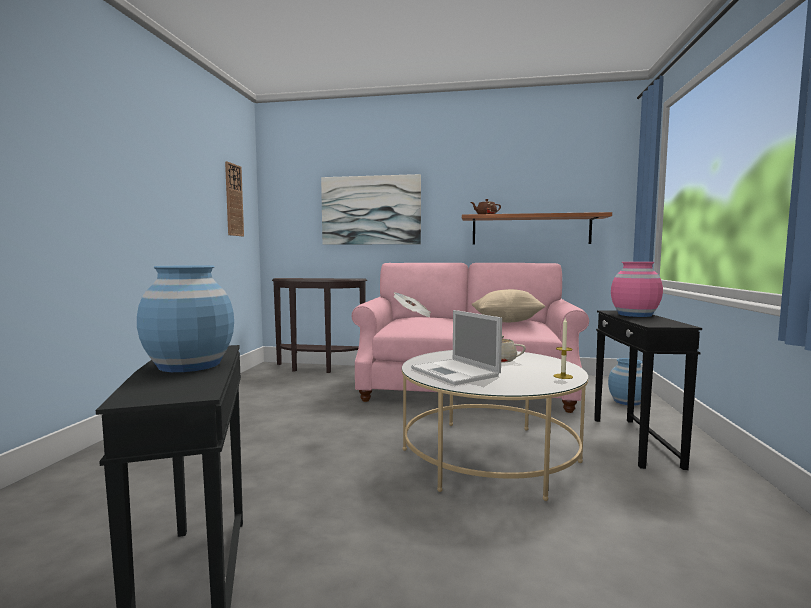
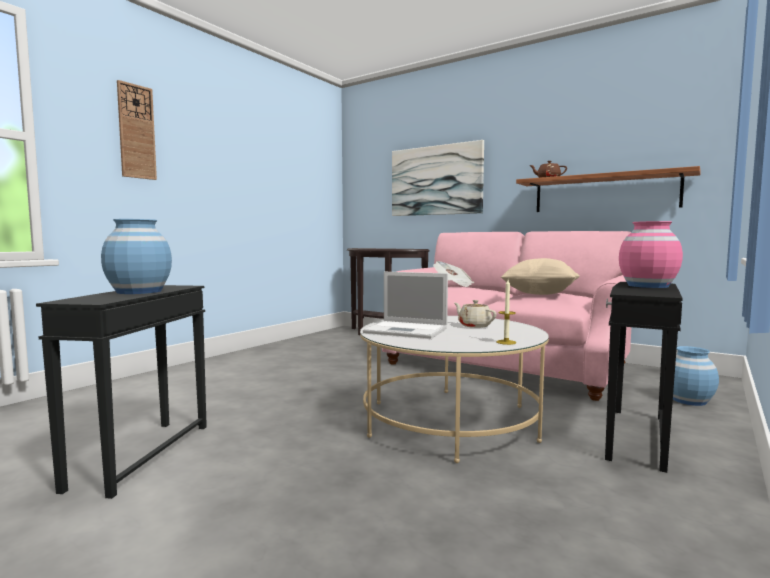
camera: 25 degrees right, 0 degrees up
(233, 200) = (313, 177): wall clock -> wall clock (136, 132)
(456, 372) = (407, 330): laptop -> laptop turned 60 degrees counterclockwise

